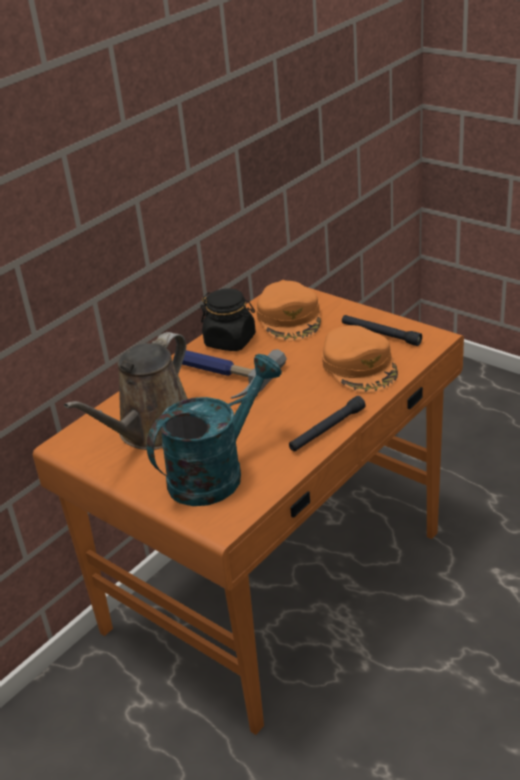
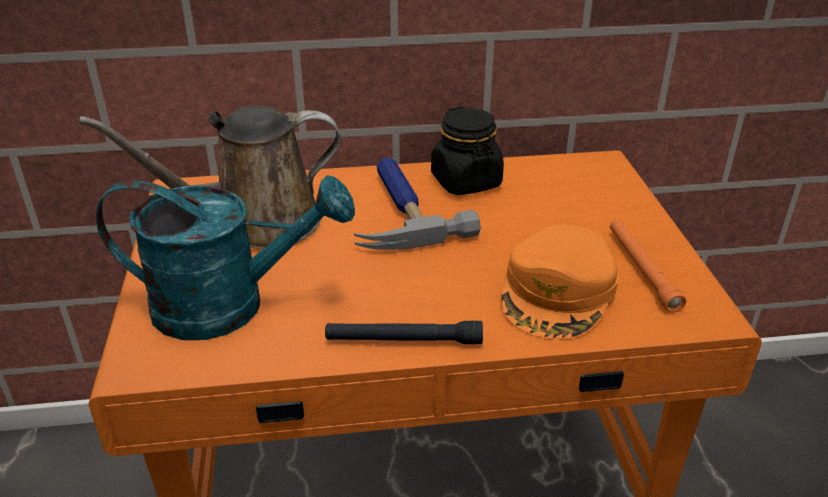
camera: 40 degrees right, 0 degrees up
(290, 318) = (563, 193): orange cap -> none
(380, 334) = (641, 270): black flashlight -> orange flashlight

